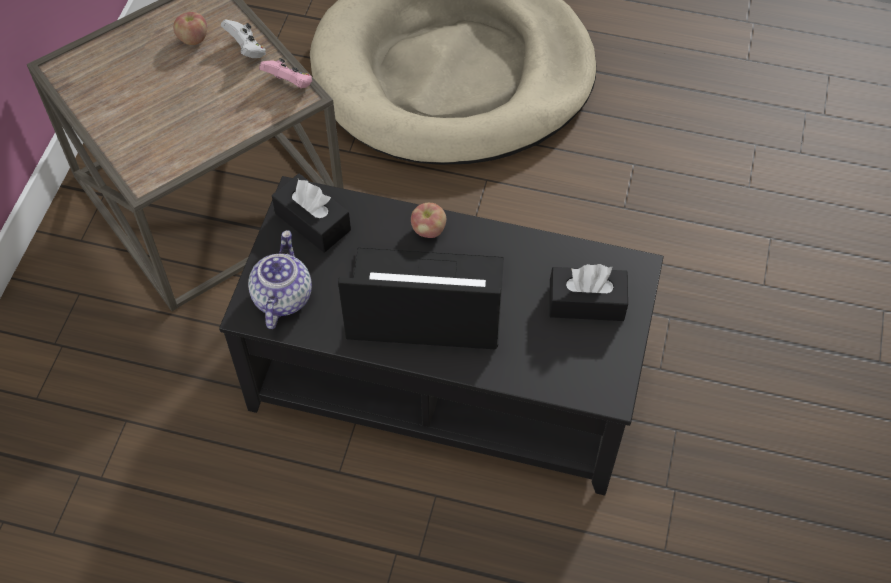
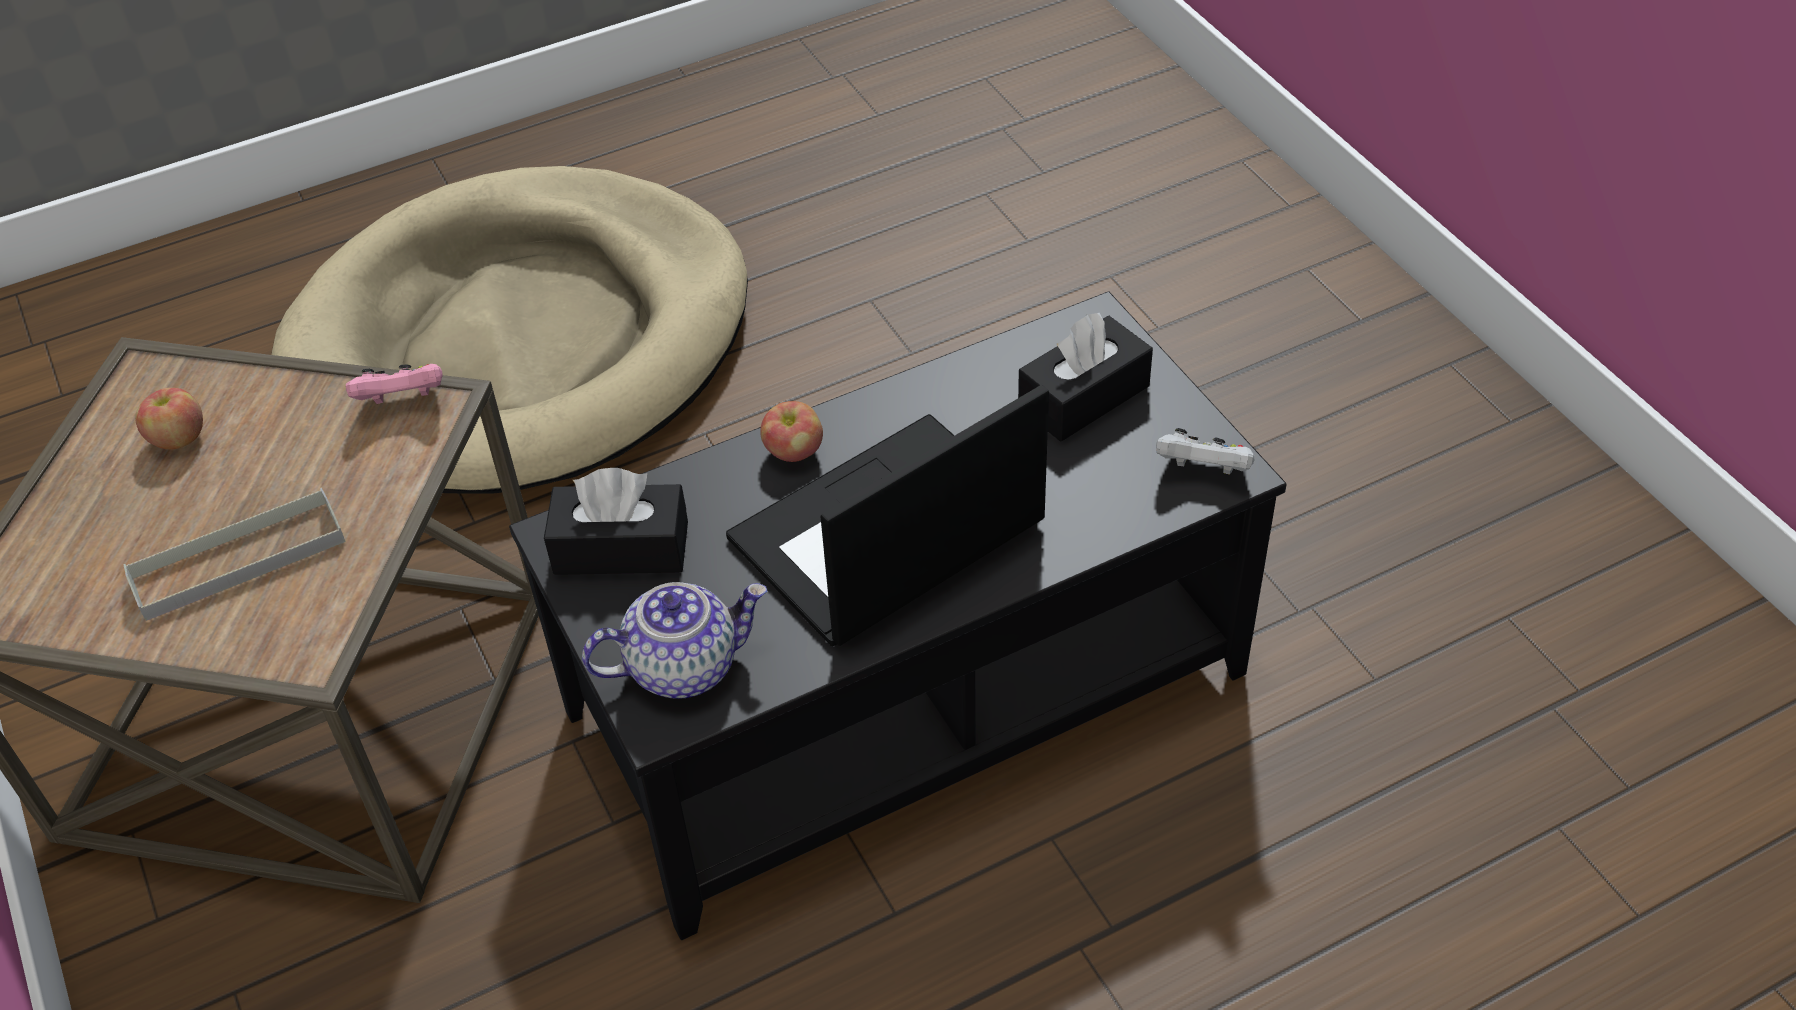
camera: 40 degrees left, 10 degrees down
(162, 114) = (238, 559): none -> grey tray
(246, 50) = (284, 401): white game controller -> white game controller (1203, 471)
(281, 296) = (684, 665): teapot -> teapot turned 105 degrees clockwise

